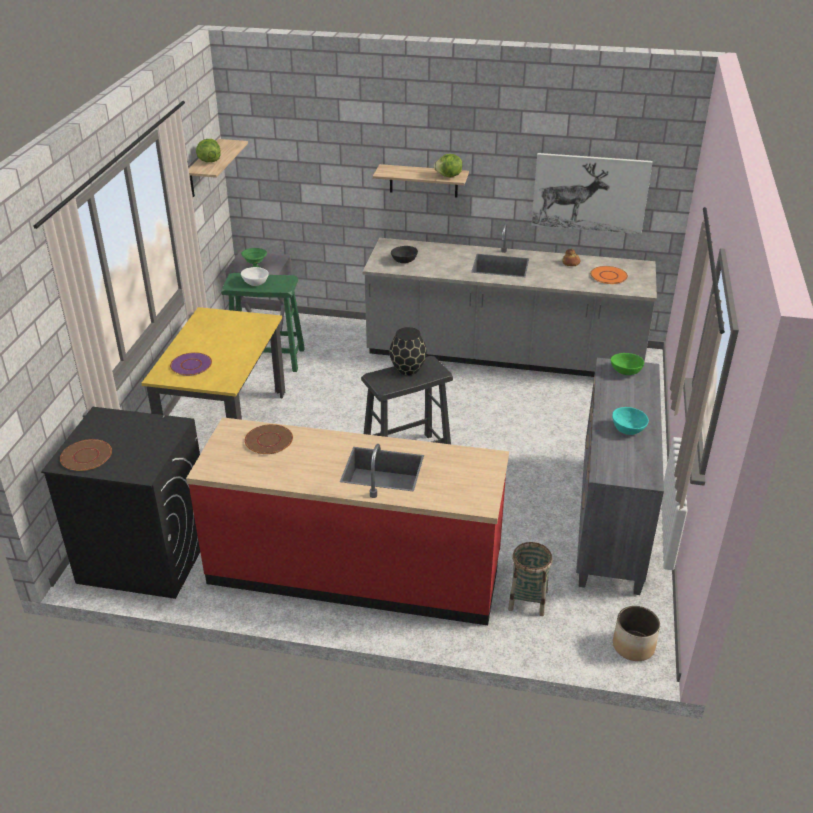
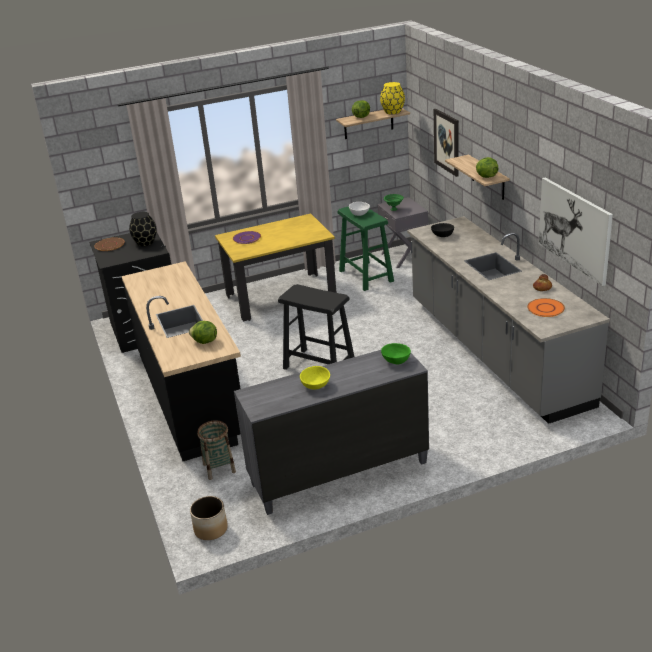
camera: 60 degrees right, 5 degrees down
(229, 146) = (393, 112): none -> yellow vase
(268, 440) = (175, 281): brown plate -> none
(328, 160) = (447, 142): none -> picture
(355, 570) = (191, 394): red counter -> black counter
(408, 369) = (320, 294): black vase -> black vase (146, 242)
(458, 467) = (204, 342): none -> lettuce
(627, 429) = (315, 385): turquoise bowl -> yellow bowl

